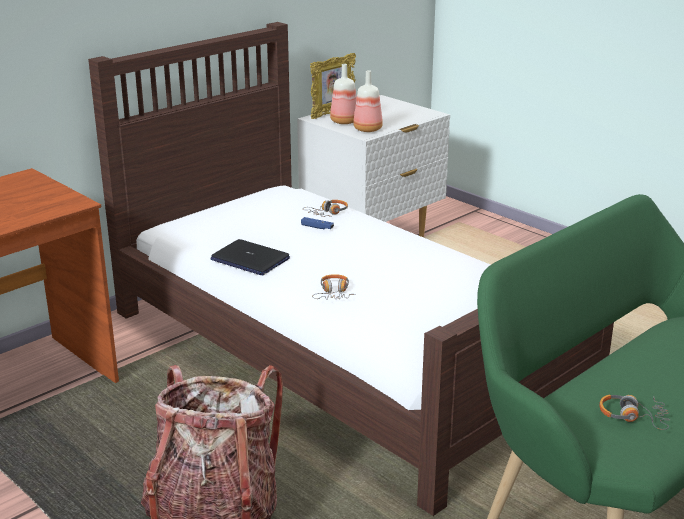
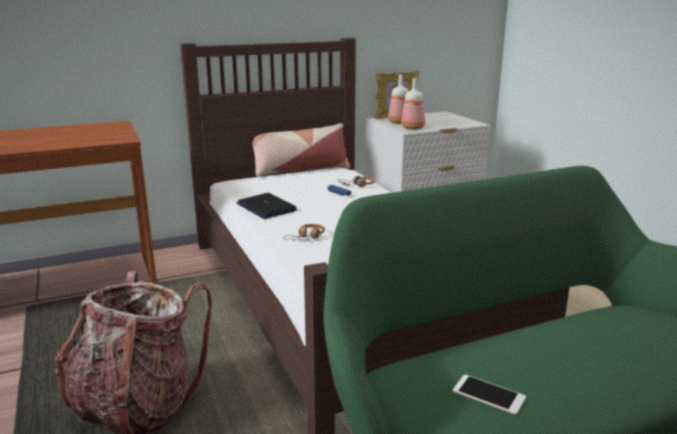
camera: 20 degrees right, 5 degrees down
(236, 197) = (300, 170): none -> pillow
(633, 417) = (488, 394): headphones -> phone

